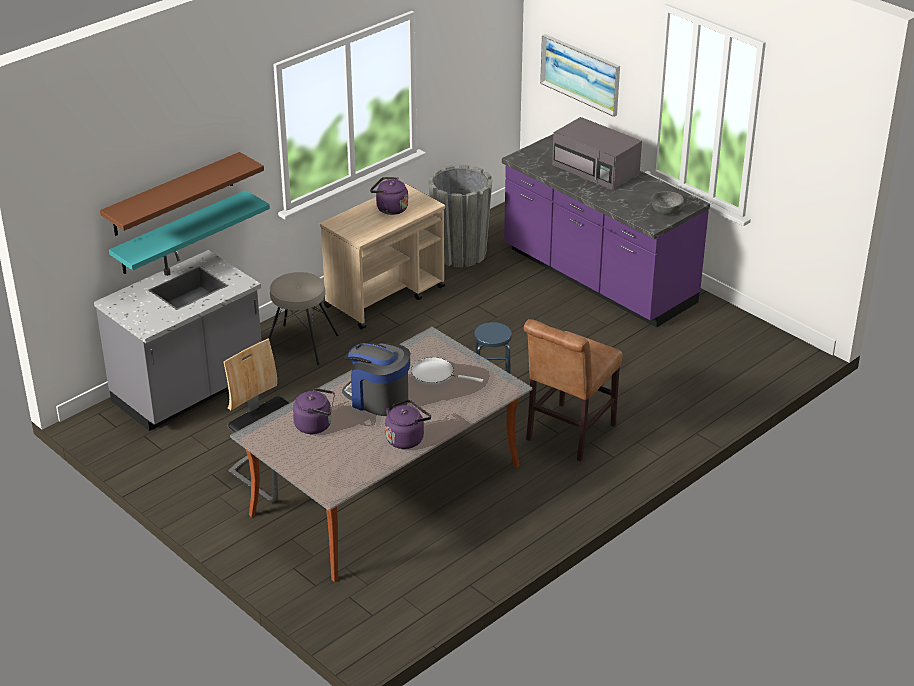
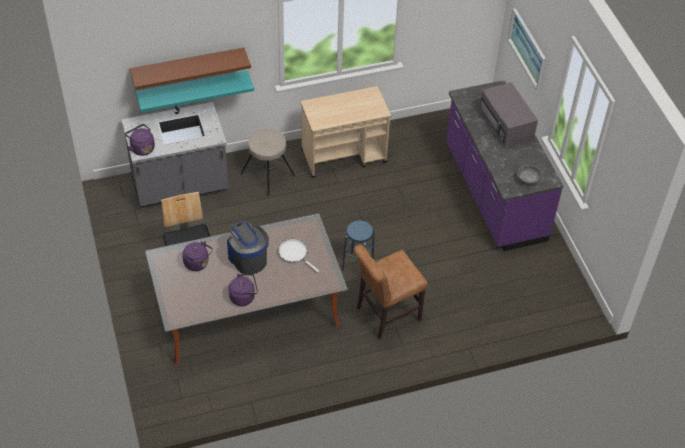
camera: 25 degrees right, 15 degrees up
(390, 209) = (353, 105): purple kettle -> purple kettle (141, 148)
(460, 253) = (415, 137): grey planter -> none

